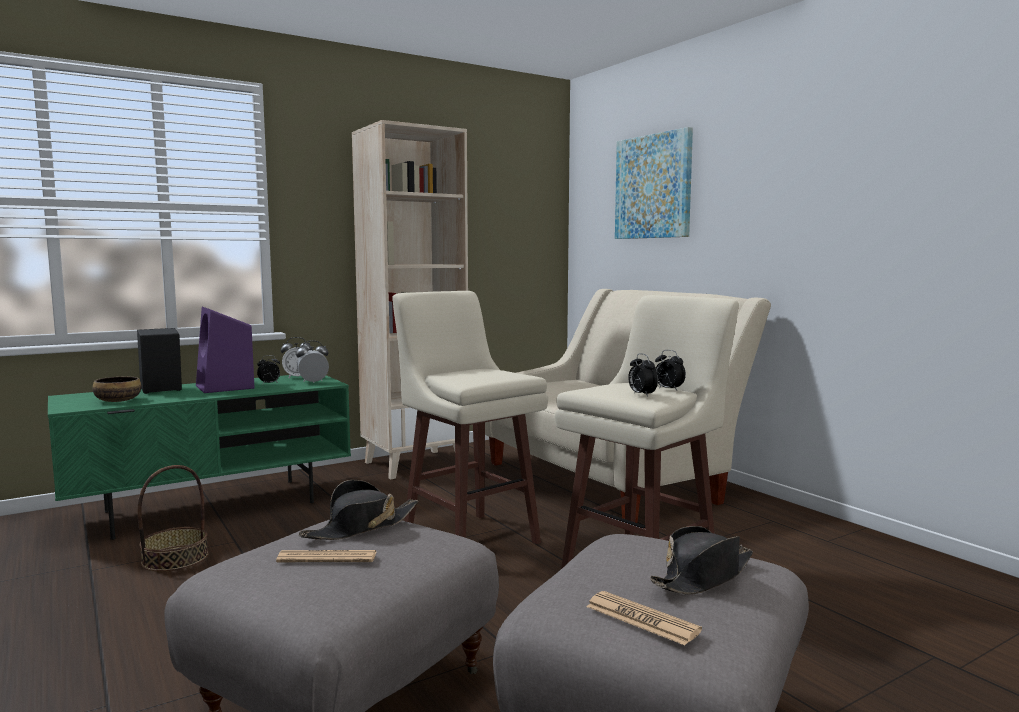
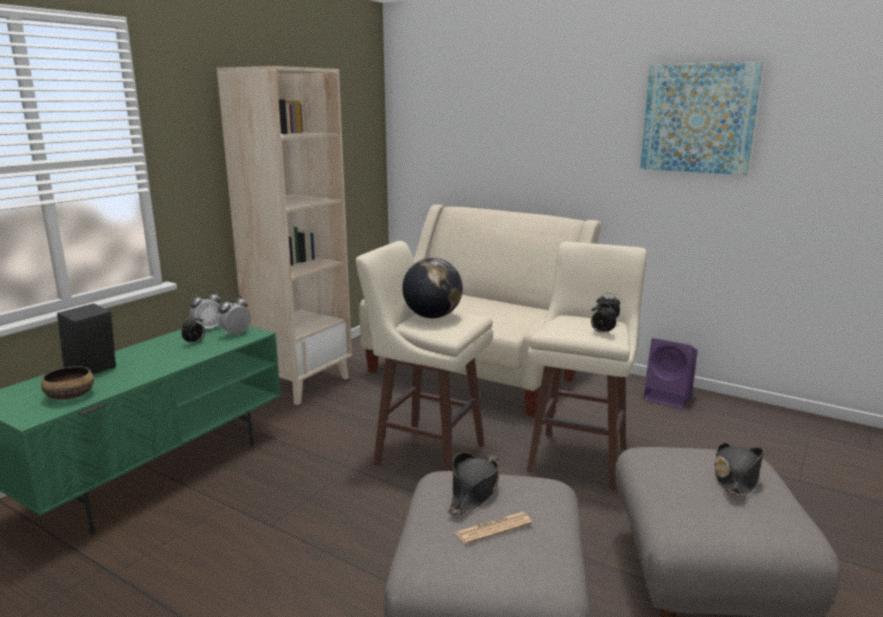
camera: 25 degrees left, 10 degrees up
(175, 558) = (189, 538): basket -> none
(225, 387) = (157, 355): purple speaker -> purple speaker (669, 397)
(476, 370) = (432, 316): none -> globe
(642, 619) = (745, 522): newspaper -> none
(653, 187) = (483, 117): picture -> picture (698, 118)

